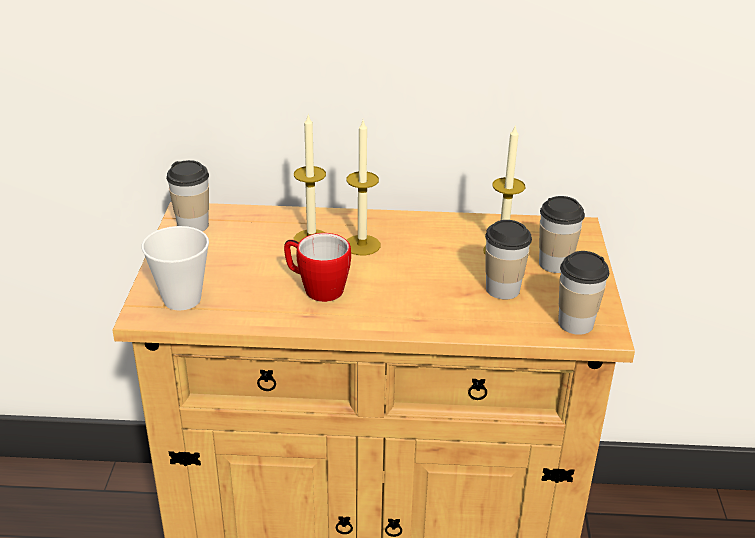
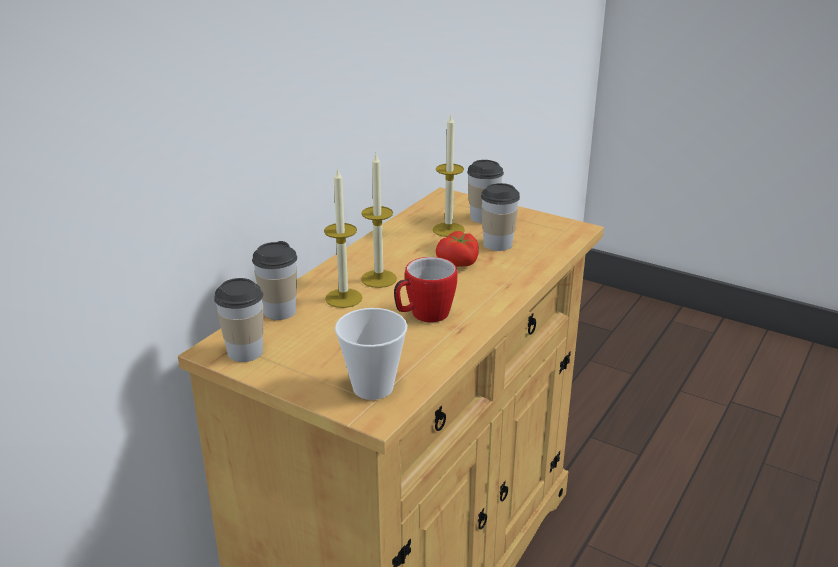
camera: 60 degrees left, 5 degrees down
(436, 278) = (459, 263): none -> tomato
(575, 323) = (560, 234): cup -> cup (279, 311)

